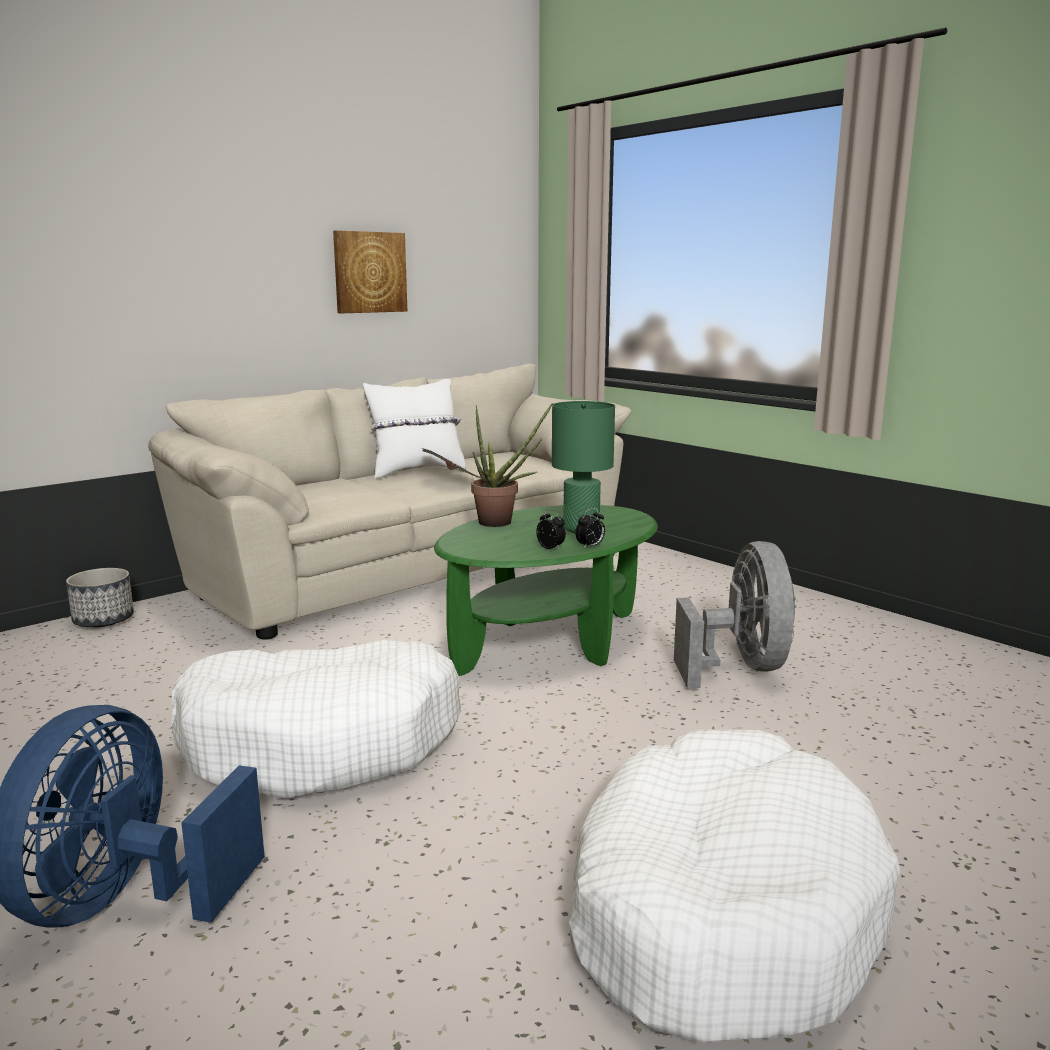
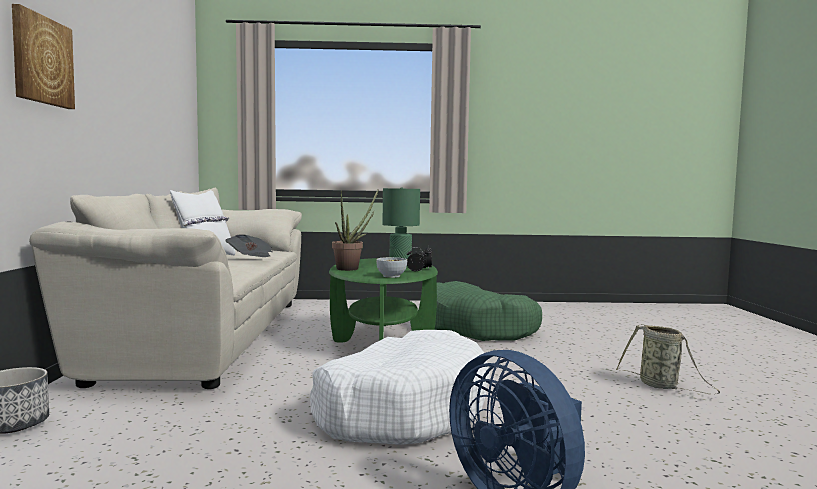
camera: 50 degrees left, 10 degrees down
(369, 272) = (136, 108): picture -> picture (41, 60)
(486, 550) = (391, 276): none -> bowl
(720, 908) = (661, 386): white dog bed -> basket
(741, 668) = (478, 328): grey fan -> green dog bed

